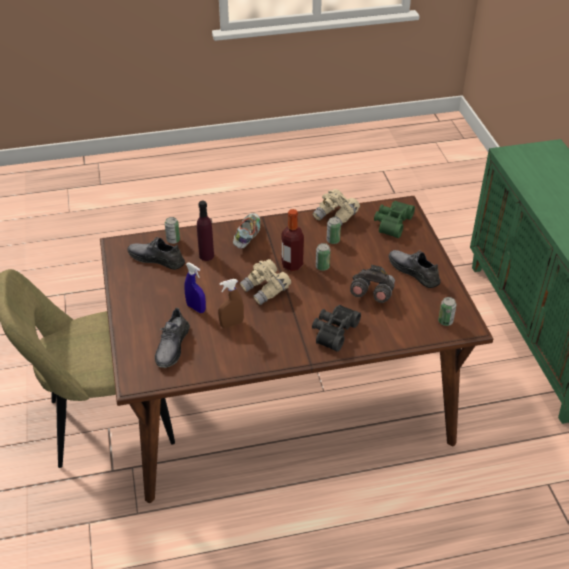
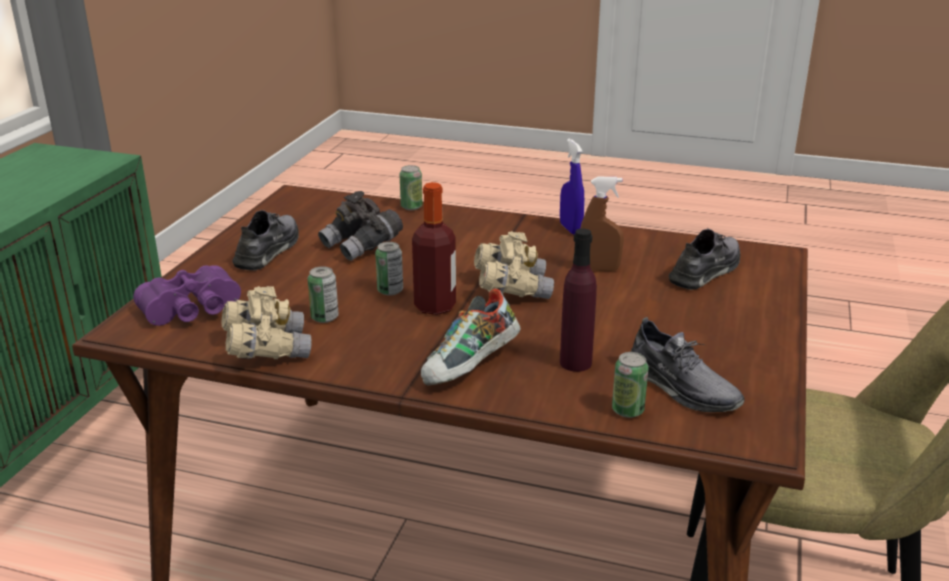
camera: 150 degrees left, 15 degrees down
(196, 308) = (643, 299): blue spray bottle -> blue spray bottle (570, 229)
(333, 331) = (463, 229): black binoculars -> none
(391, 223) = (193, 311): green binoculars -> purple binoculars
(414, 272) = (269, 250): grey shoe -> grey shoe turned 150 degrees counterclockwise
(445, 321) = (313, 203): can -> can (411, 207)

